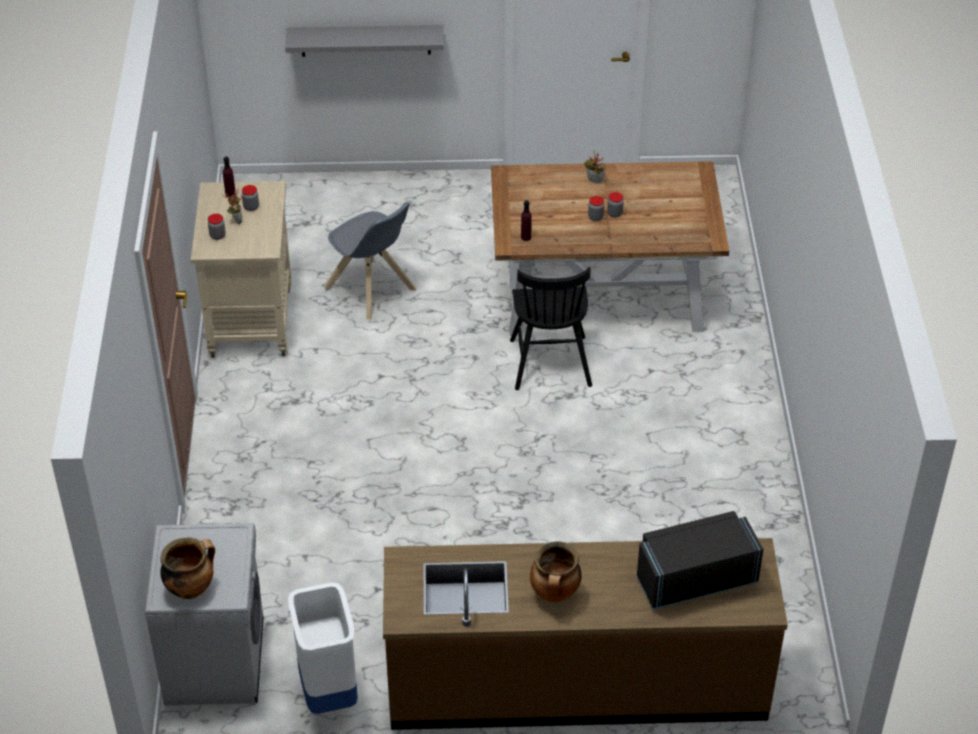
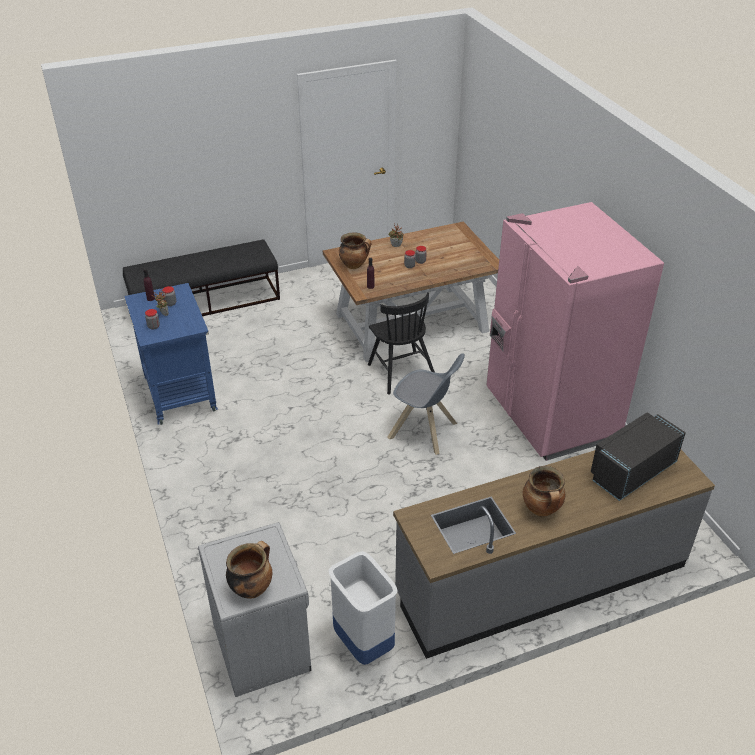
camera: 20 degrees left, 5 degrees down
(251, 322) = (180, 394): beige cart -> blue cart
(339, 193) = (206, 302): none -> black bench
(365, 40) = (209, 186): grey shelf -> none
(372, 290) = (257, 355): grey chair -> grey chair (424, 431)
(522, 199) = (354, 265): none -> cooking pot
(576, 682) = (541, 580): brown counter -> grey counter
(718, 474) = (551, 414): none -> pink fridge

